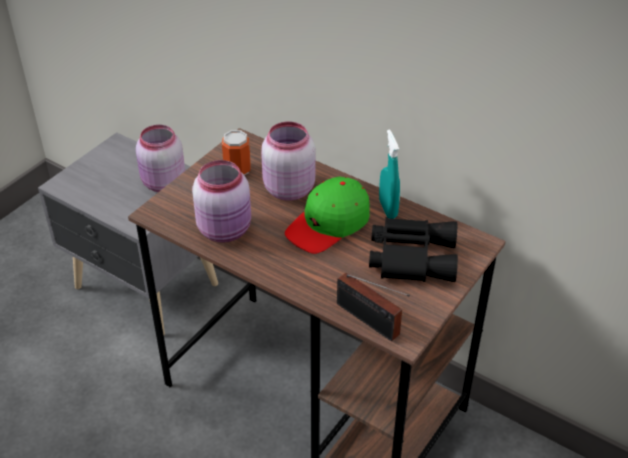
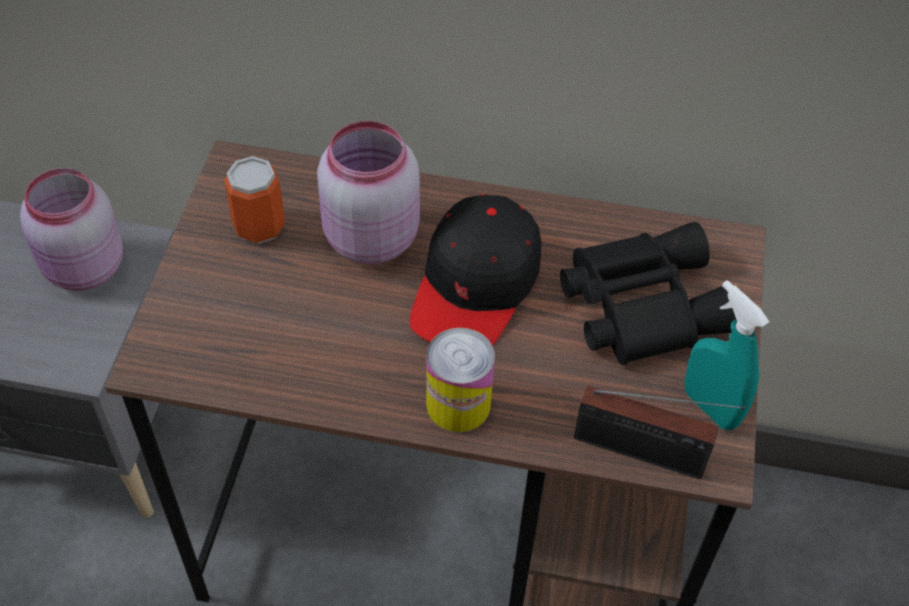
camera: 25 degrees left, 10 degrees up
(226, 230) = (305, 355): pink jar -> none
(288, 272) = (458, 404): none -> can
(329, 224) = (476, 286): green cap -> black cap
(388, 209) = (555, 225): turquoise spray bottle -> turquoise spray bottle (710, 407)

